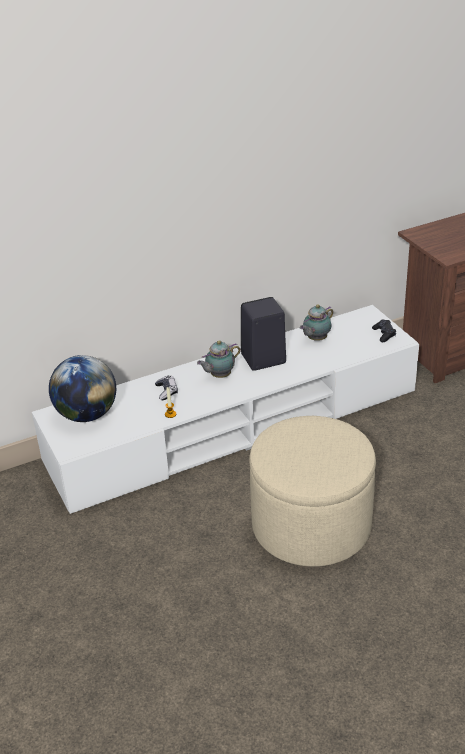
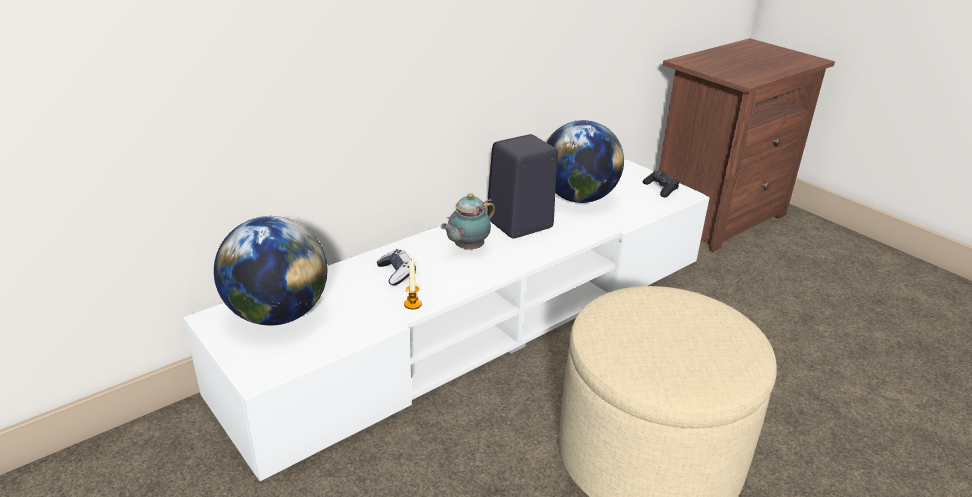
camera: 15 degrees left, 5 degrees down
(316, 339) = (578, 198): teapot -> globe

